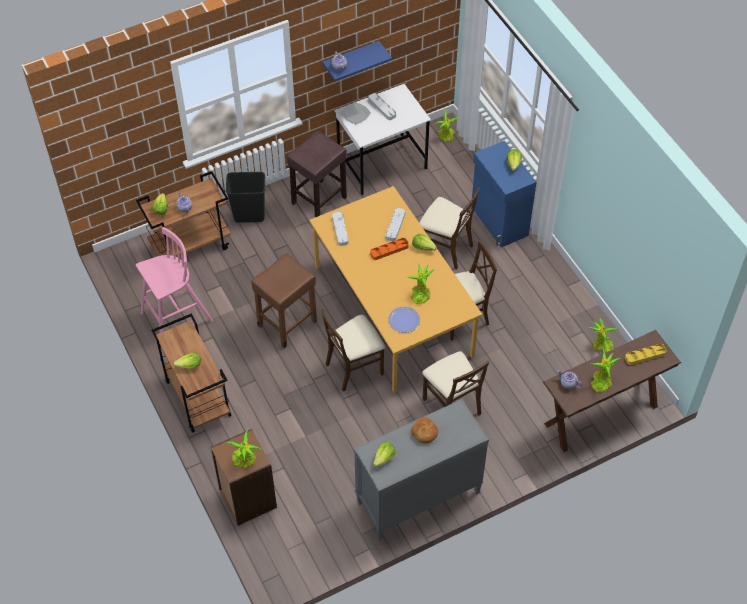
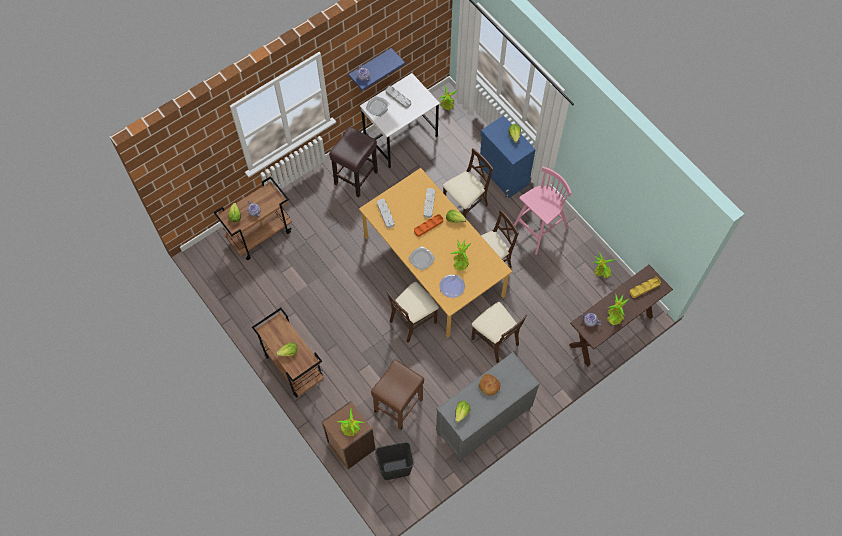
camera: 10 degrees left, 10 degrees up
(175, 318) = (261, 300): pink stool -> pink stool (538, 230)
(249, 214) = (302, 199): black trash can -> black trash can (395, 468)
(288, 323) = (352, 290): brown stool -> brown stool (399, 405)
(373, 285) = (421, 259): none -> plate
(445, 249) = (465, 206): beige chair -> beige chair turned 60 degrees counterclockwise

